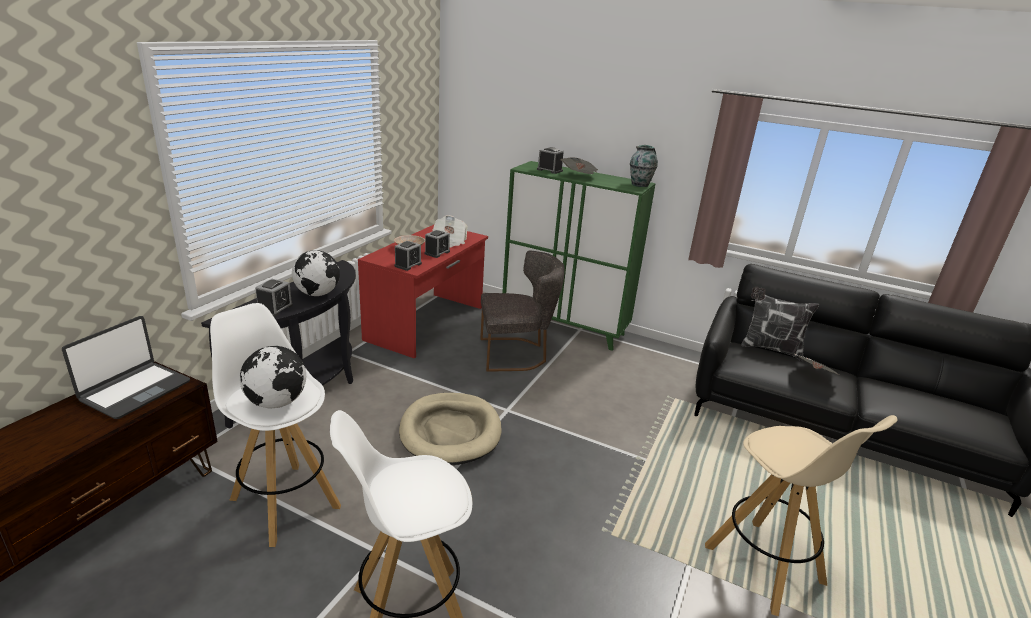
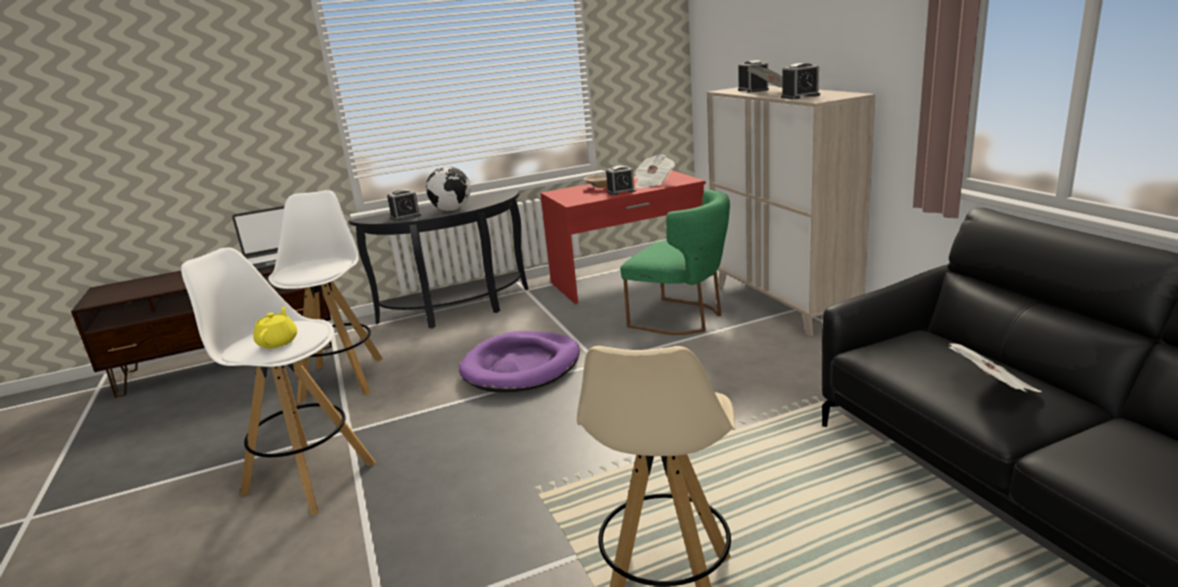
camera: 45 degrees right, 5 degrees down
(277, 402) = (304, 271): globe -> none
(408, 265) = (574, 199): alarm clock -> alarm clock (800, 96)
(433, 494) = (278, 342): none -> yellow teapot
(450, 431) = (521, 366): beige dog bed -> purple dog bed
(516, 354) = (682, 318): grey chair -> green chair
(564, 326) = (781, 303): green cabinet -> beige cabinet
(640, 185) = (841, 96): vase -> none
(770, 349) = (970, 345): pillow -> none

